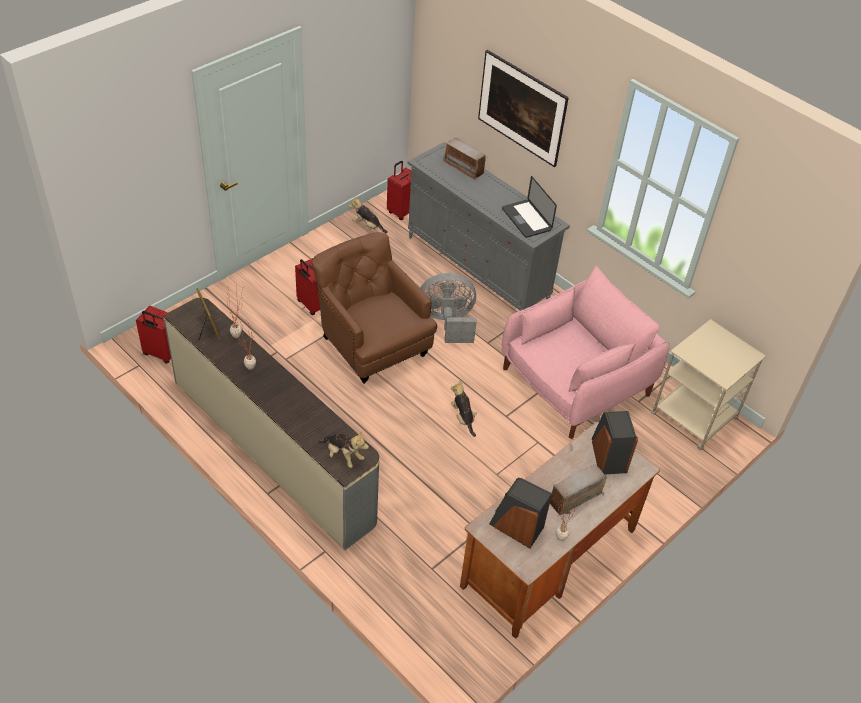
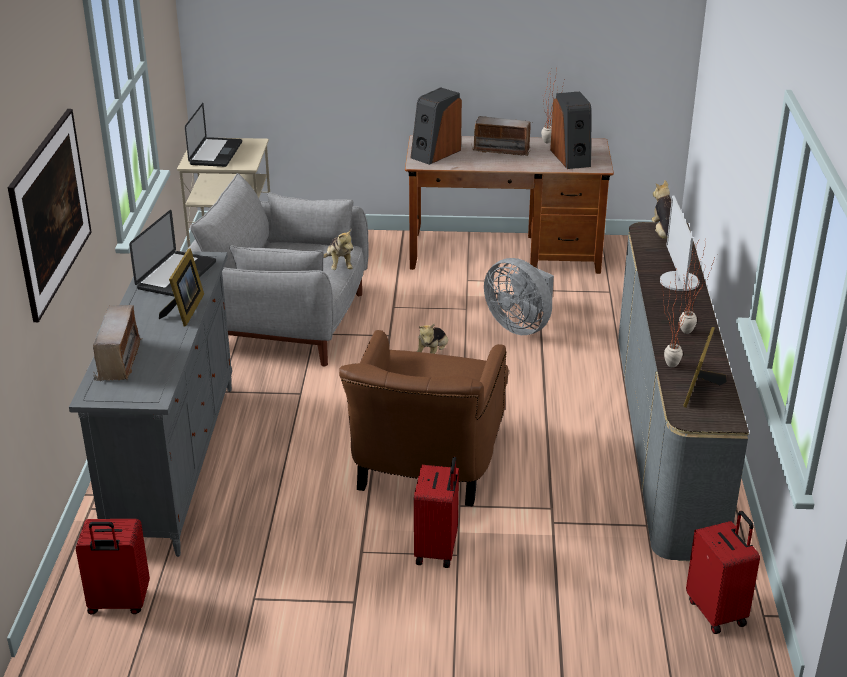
camera: 130 degrees left, 15 degrees down
(293, 411) = (678, 282): none -> monitor
(367, 226) = (201, 614): plush toy -> plush toy (339, 265)
(447, 322) = (307, 434): grey fan -> grey fan (520, 326)
(485, 204) = (185, 310): none -> picture frame
(575, 382) = (280, 321): pink armchair -> grey armchair
(720, 348) = (215, 153): none -> laptop

